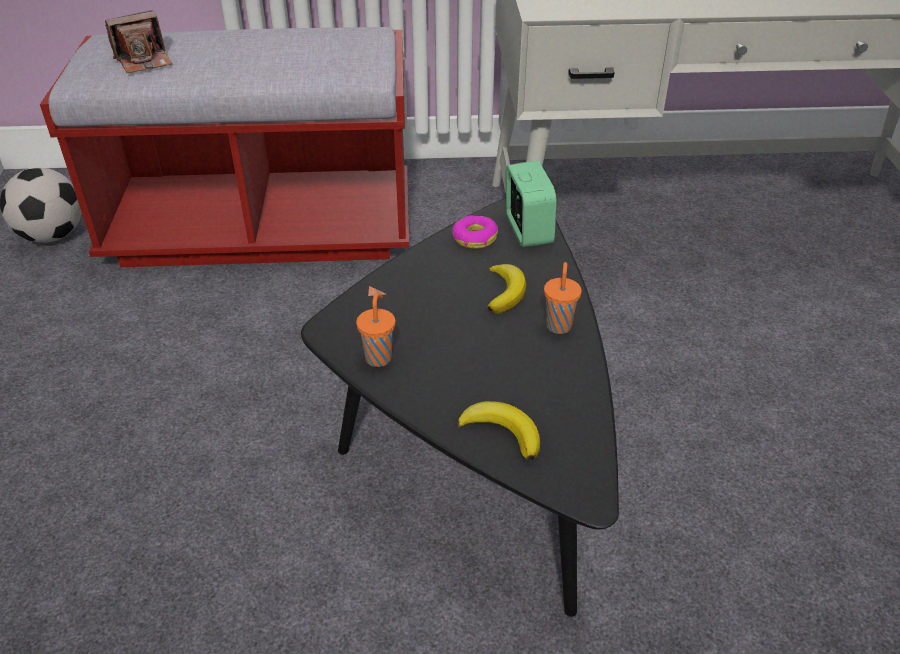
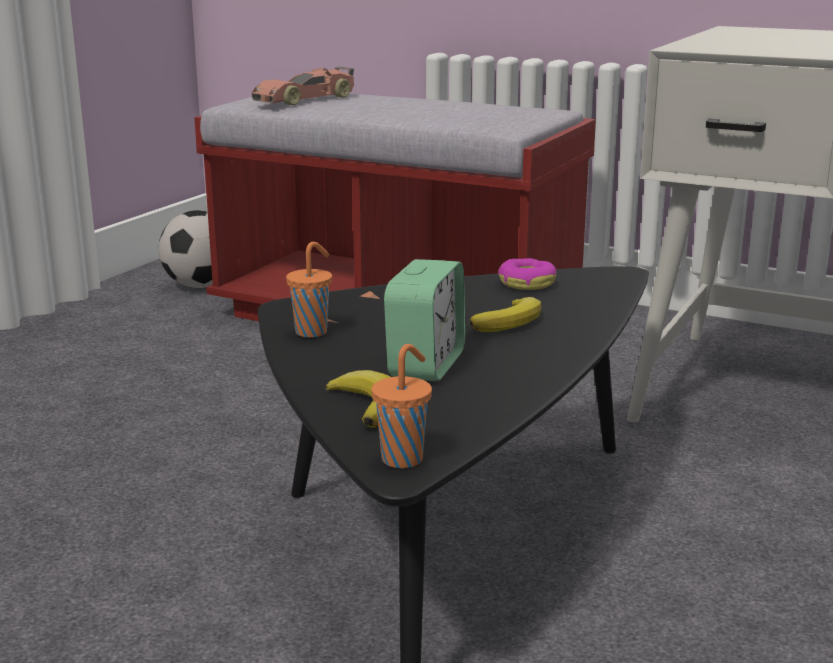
camera: 30 degrees right, 20 degrees down
(144, 61) = (306, 99): camera -> toy car
(527, 231) = (597, 289): alarm clock -> alarm clock (426, 365)
(558, 325) = (541, 354): orange cup -> orange cup (404, 458)

